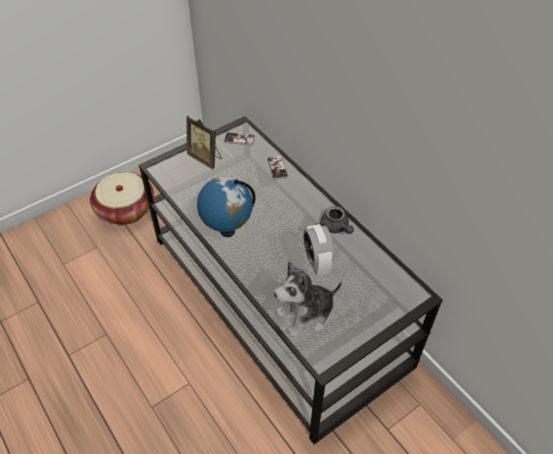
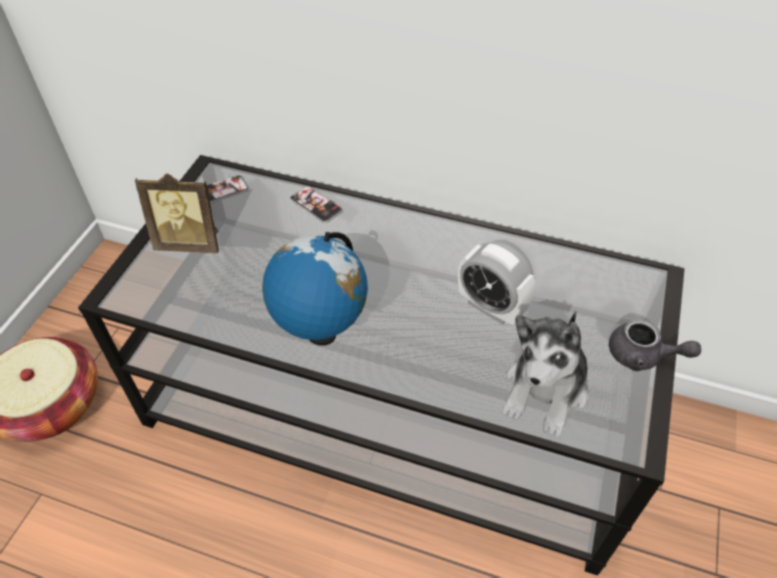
camera: 35 degrees left, 0 degrees up
(336, 228) = (472, 246): grey teapot -> grey teapot (642, 356)

